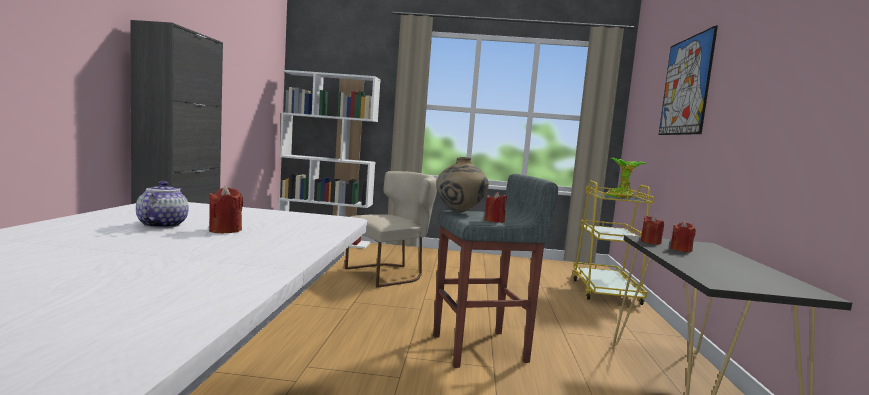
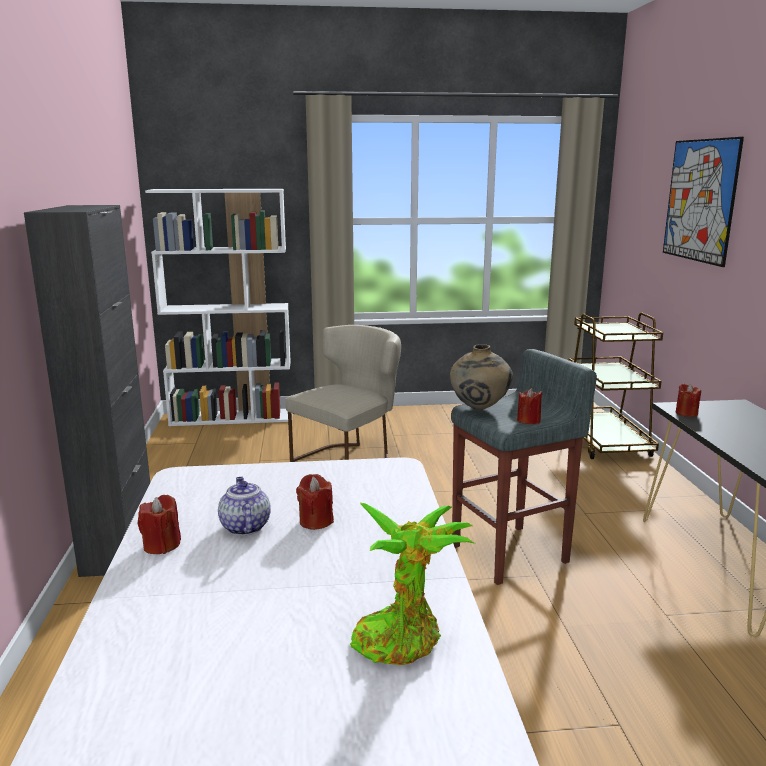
camera: 10 degrees left, 10 degrees up
(605, 291) = (605, 442): yellow cart -> brown cart
(620, 196) = (620, 331): potted plant -> potted plant (402, 638)
(681, 250) = (722, 422): red candle -> red candle (162, 545)

